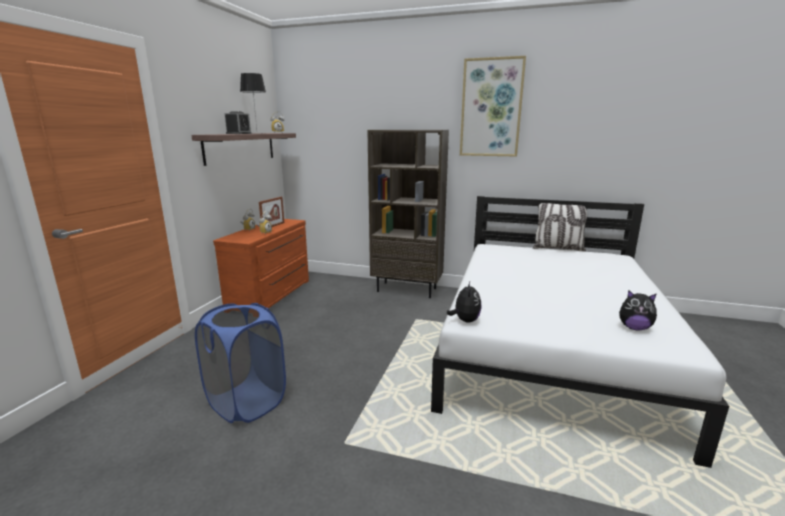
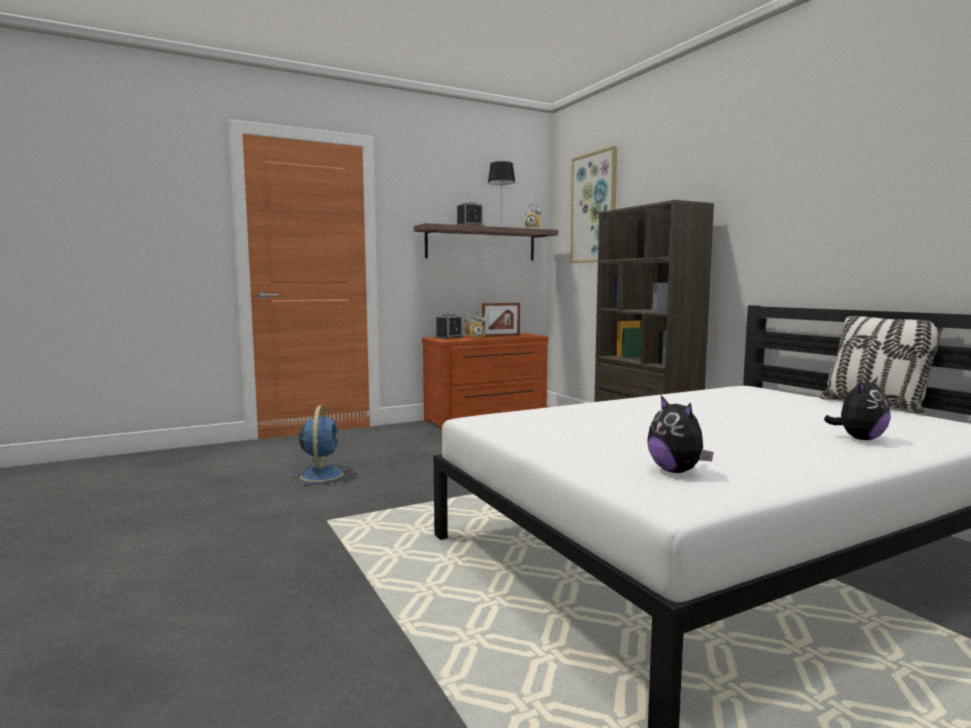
camera: 45 degrees right, 10 degrees down
(238, 236) = (449, 337): none -> alarm clock
(246, 402) = (322, 474): blue laundry basket -> blue fan
(465, 320) = (482, 418): plush toy -> plush toy (859, 439)
(491, 108) = (776, 161): picture -> picture (594, 208)

